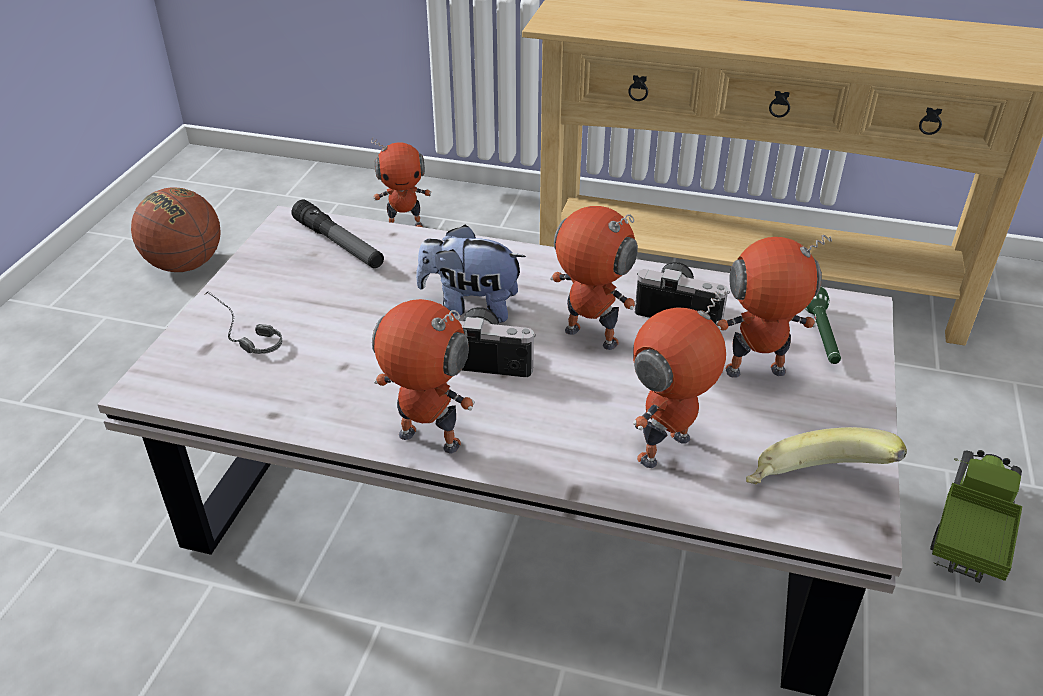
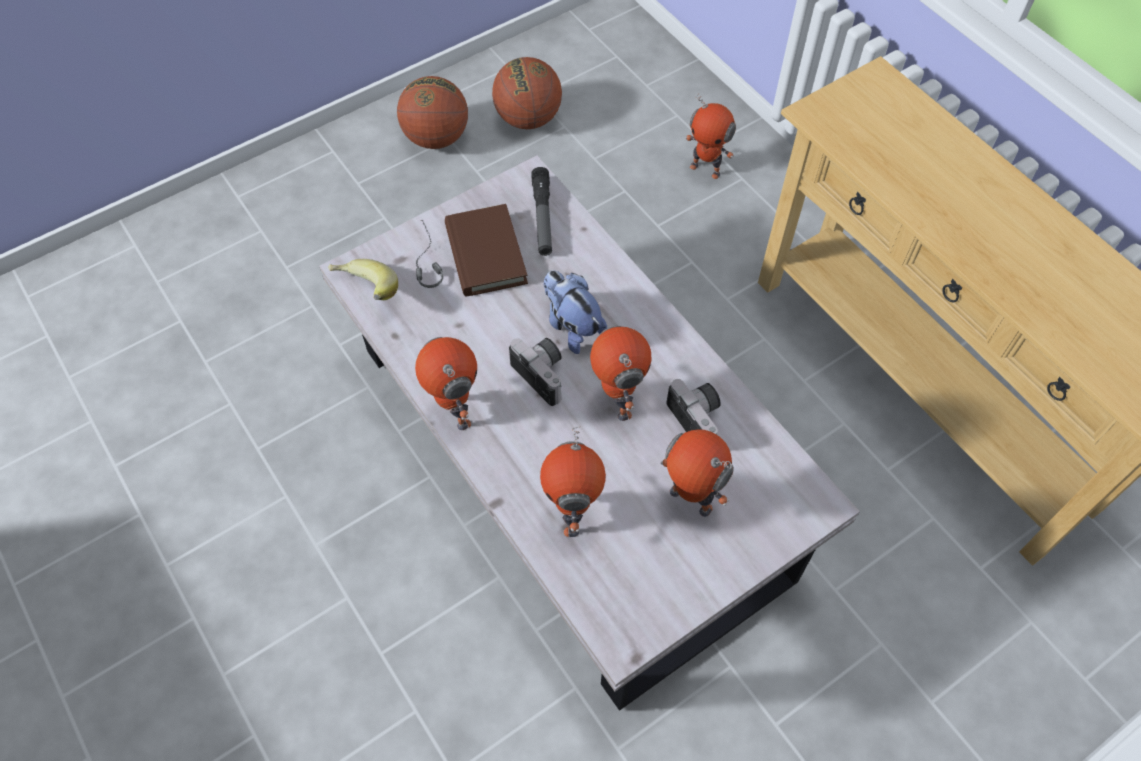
camera: 40 degrees right, 20 degrees up
(89, 322) = (436, 138): none -> basketball
(307, 297) = (485, 254): none -> brown book
(666, 451) = (573, 515): toy robot -> toy robot turned 90 degrees counterclockwise
(814, 488) = (626, 602): banana -> banana (365, 293)
(821, 336) = (766, 506): green flashlight -> none
(970, 530) = (842, 693): toy truck -> none

